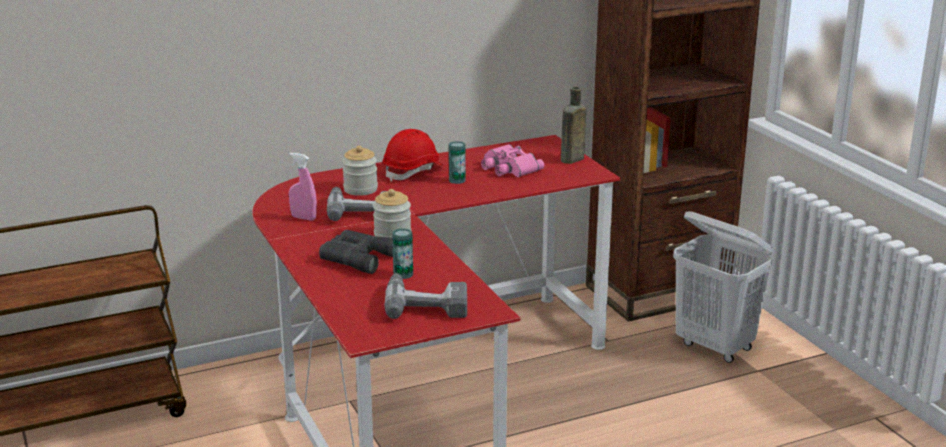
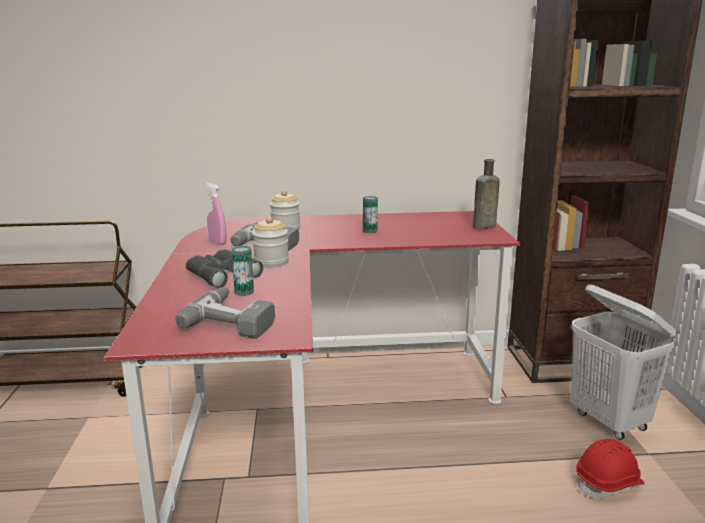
camera: 20 degrees right, 5 degrees down
(414, 171) = (341, 222): red hard hat -> red hard hat (608, 483)
(508, 168) = (422, 227): pink binoculars -> none

